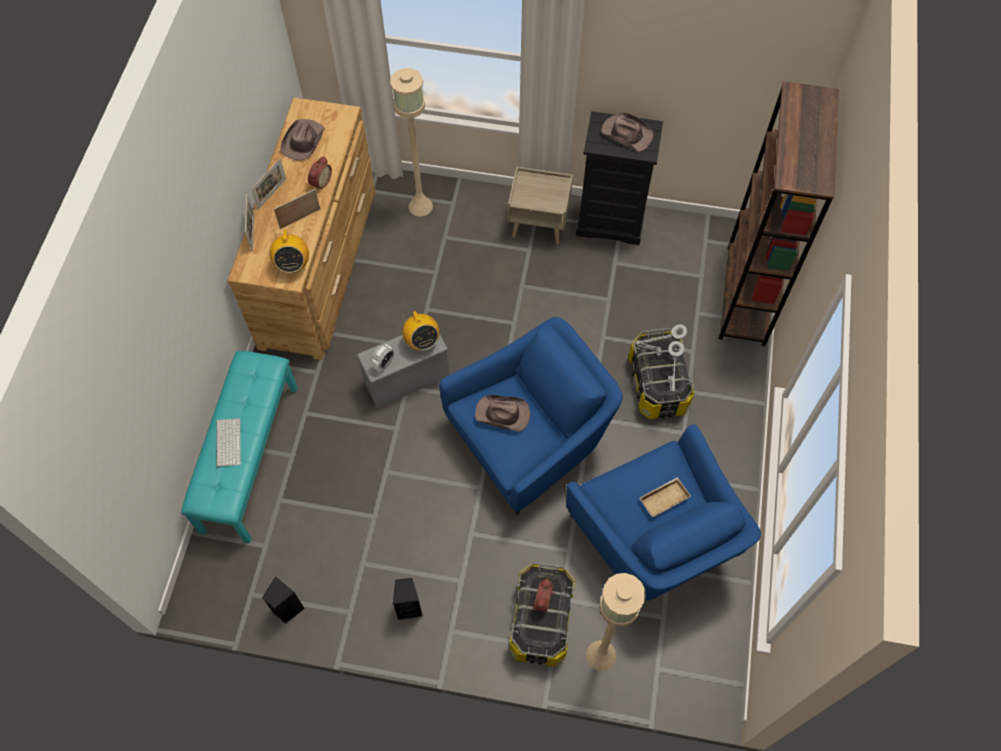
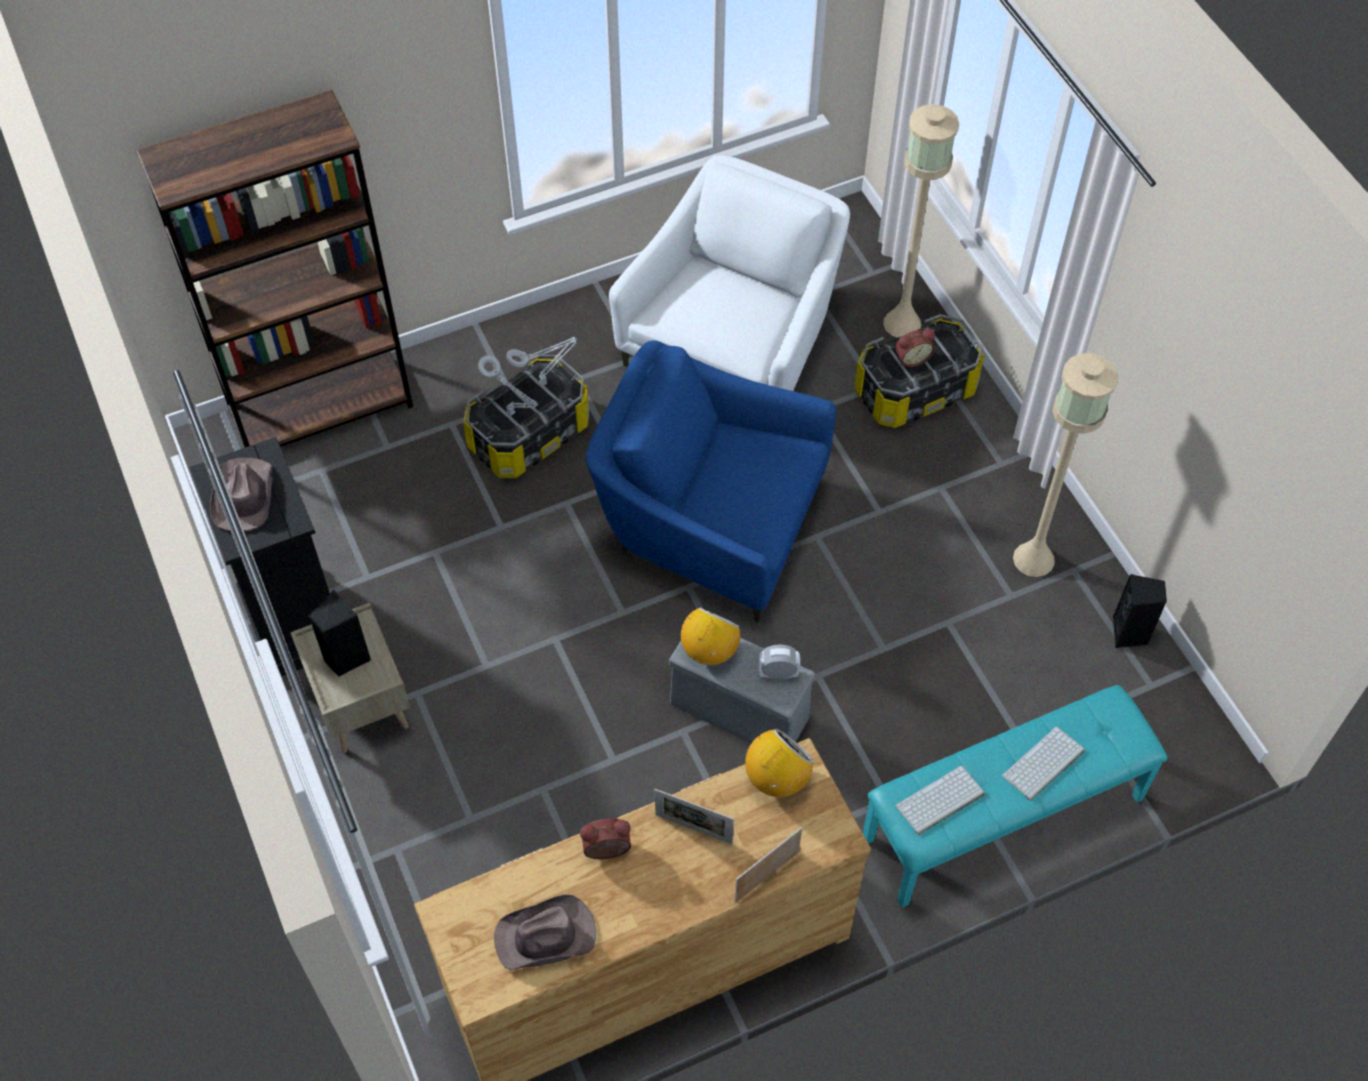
camera: 125 degrees left, 5 degrees down
(253, 381) = (939, 802): none -> keyboard
(272, 194) = (679, 904): picture frame -> none
(409, 607) = (1013, 517): black speaker -> black speaker (345, 658)
(421, 206) = (434, 891): beige floor lamp -> beige floor lamp (1033, 558)
(503, 414) = (742, 492): brown hat -> none
(654, 539) = (735, 342): blue armchair -> white armchair
(664, 497) = (716, 291): beige tray -> none

